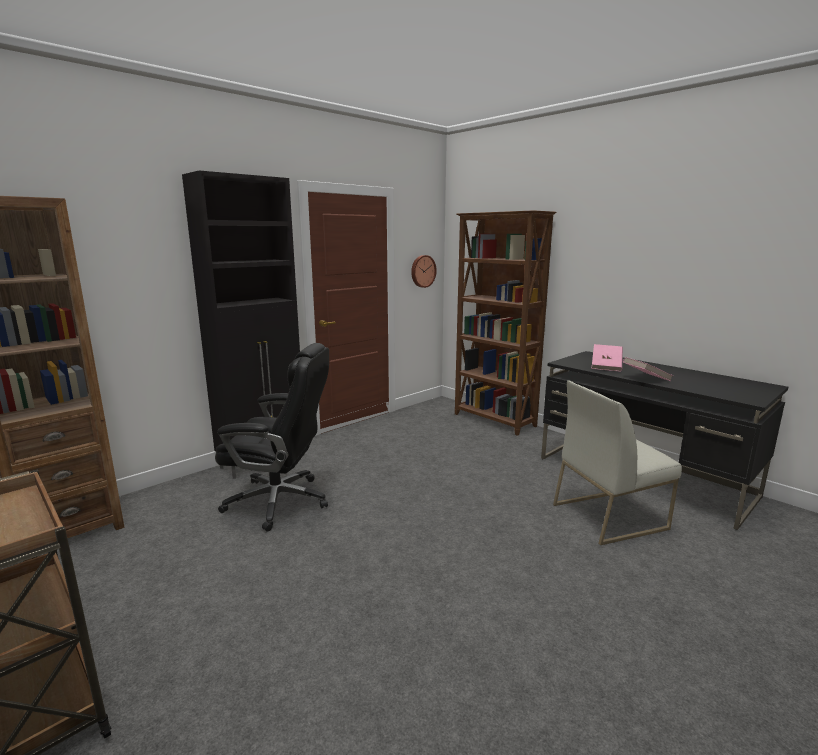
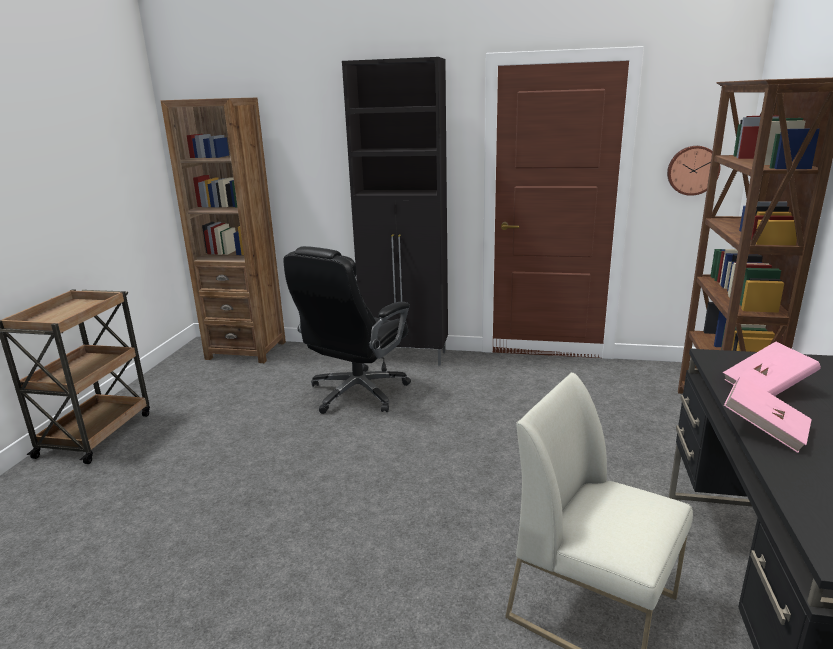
camera: 55 degrees right, 5 degrees up
(280, 501) = (356, 393): black office chair -> black office chair turned 60 degrees clockwise

